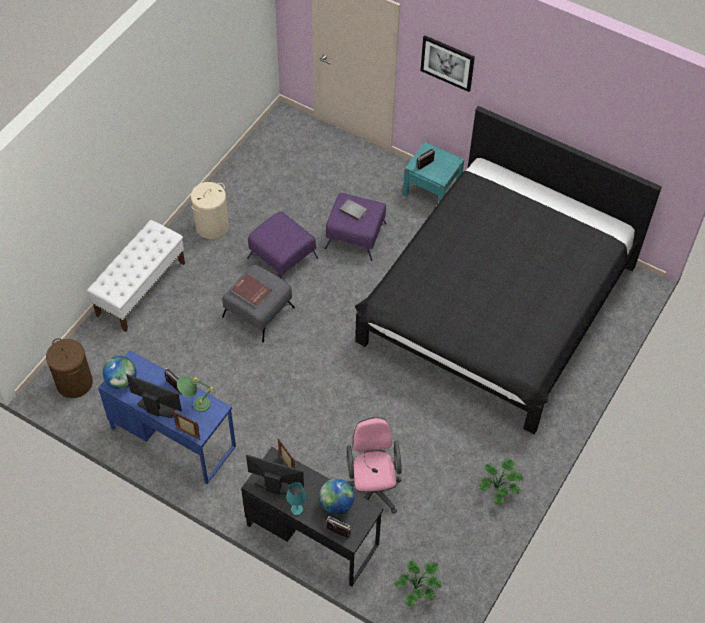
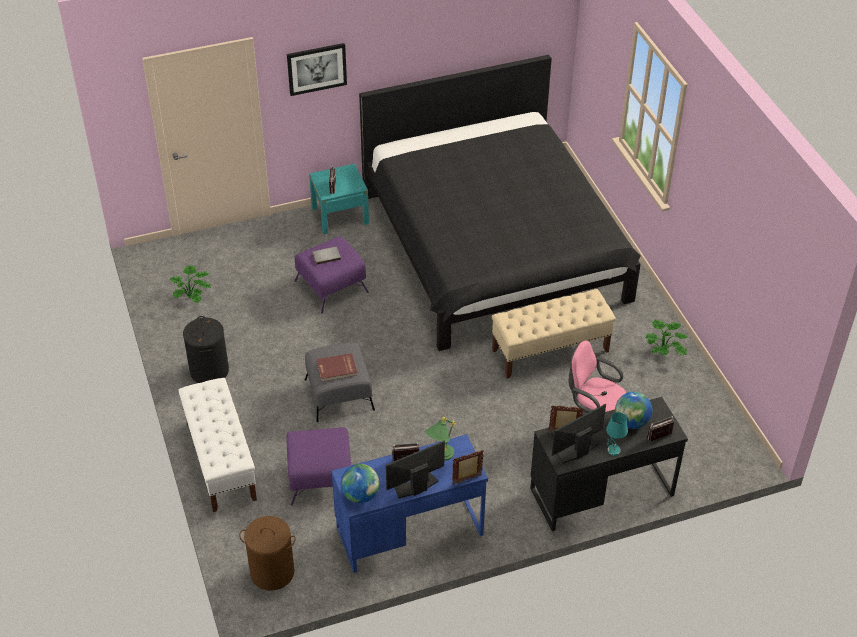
camera: 50 degrees left, 10 degrees down
(212, 226) = (209, 370): beige laundry basket -> black laundry basket
(282, 257) = (299, 345): purple ottoman -> purple ottoman (320, 477)
(418, 589) = (712, 455): potted plant -> potted plant (192, 297)
(424, 411) = (550, 350): none -> beige bench

